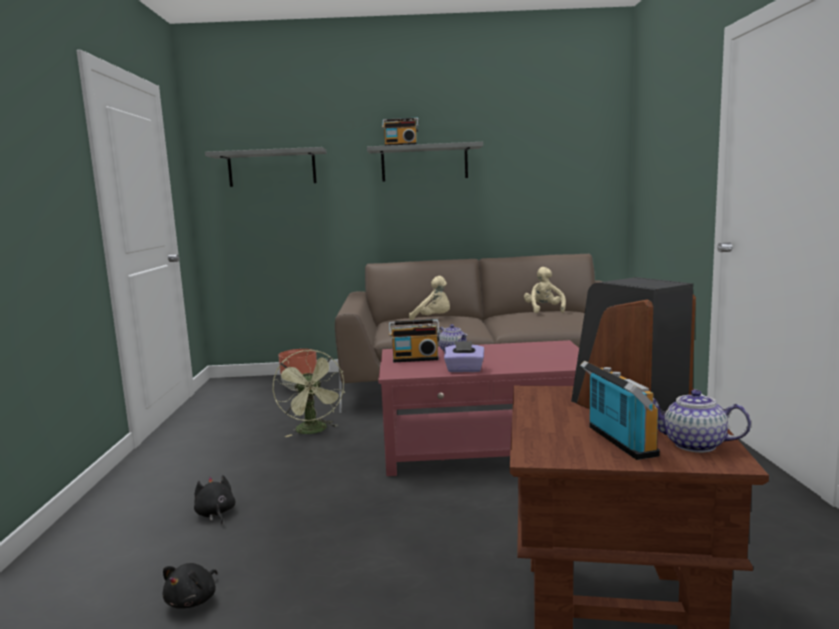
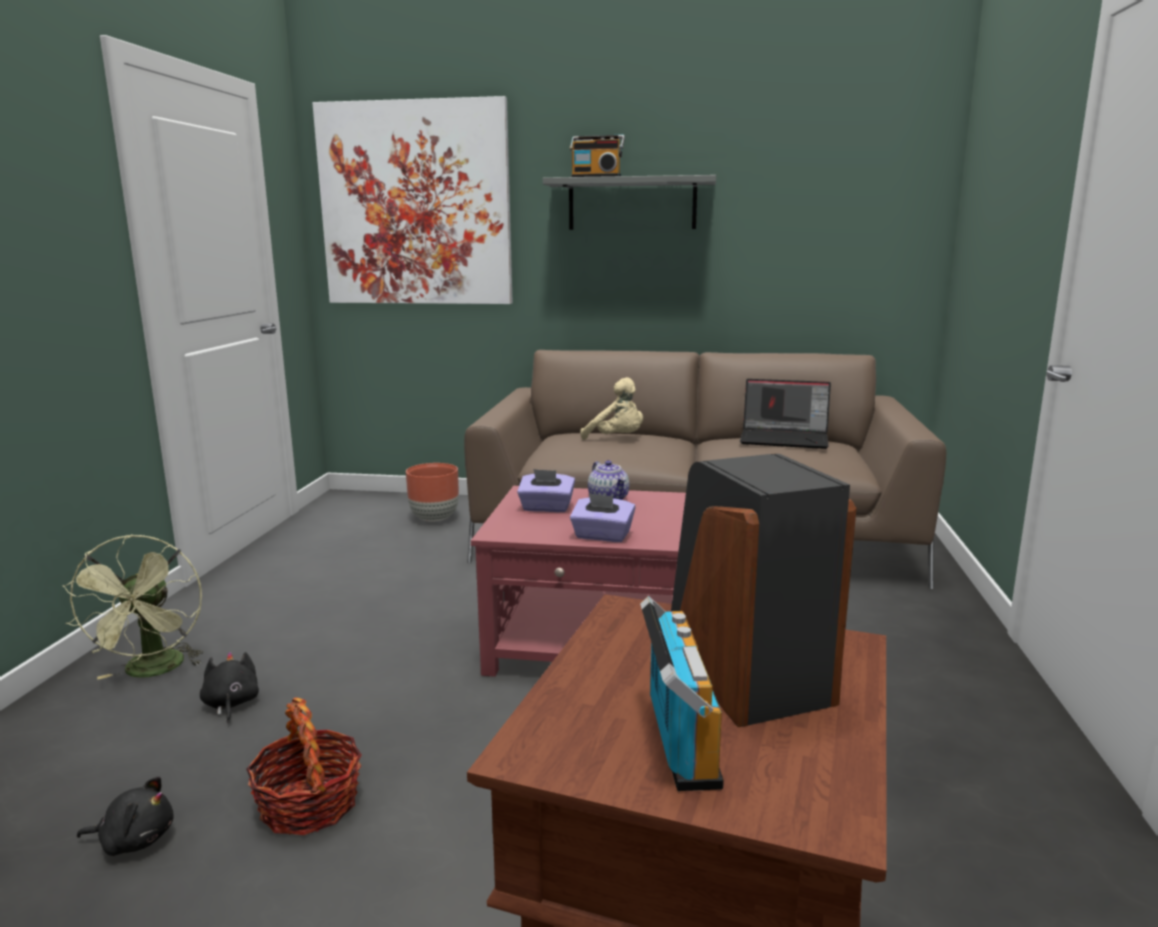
camera: 10 degrees right, 5 degrees up
(193, 600) = (135, 840): black plush toy -> black plush toy turned 120 degrees counterclockwise
(272, 168) = (415, 204): grey shelf -> picture
(309, 563) = (309, 805): none -> basket
(314, 431) = (419, 588): green fan -> green fan (153, 671)
(415, 359) = (546, 508): radio -> purple tissue box
(544, 310) = (785, 439): beige plush toy -> laptop
(693, 445) = (799, 772): teapot -> none

